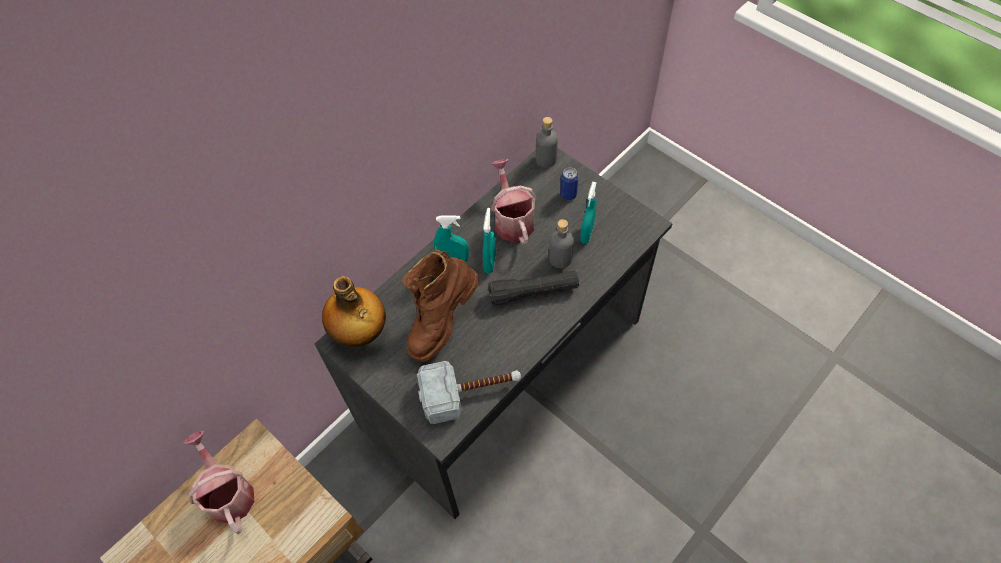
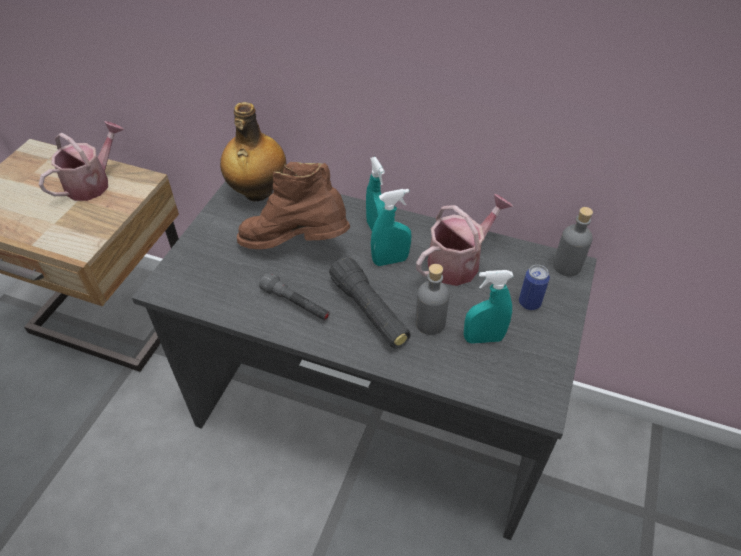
camera: 65 degrees right, 10 degrees down
(471, 391) = (219, 295): hammer -> none
(505, 338) = (296, 304): none -> grey flashlight

